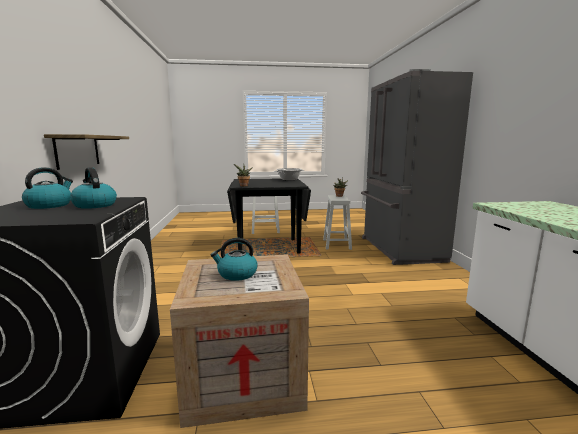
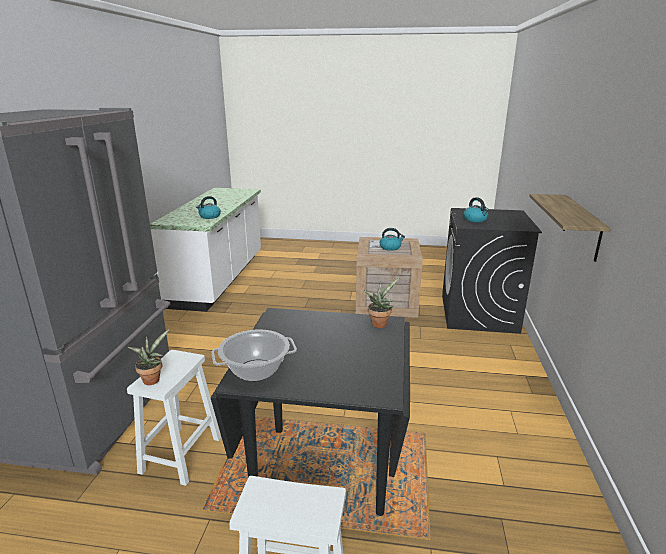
camera: 165 degrees left, 10 degrees up
(49, 205) = (503, 221): kettle -> kettle (209, 216)

